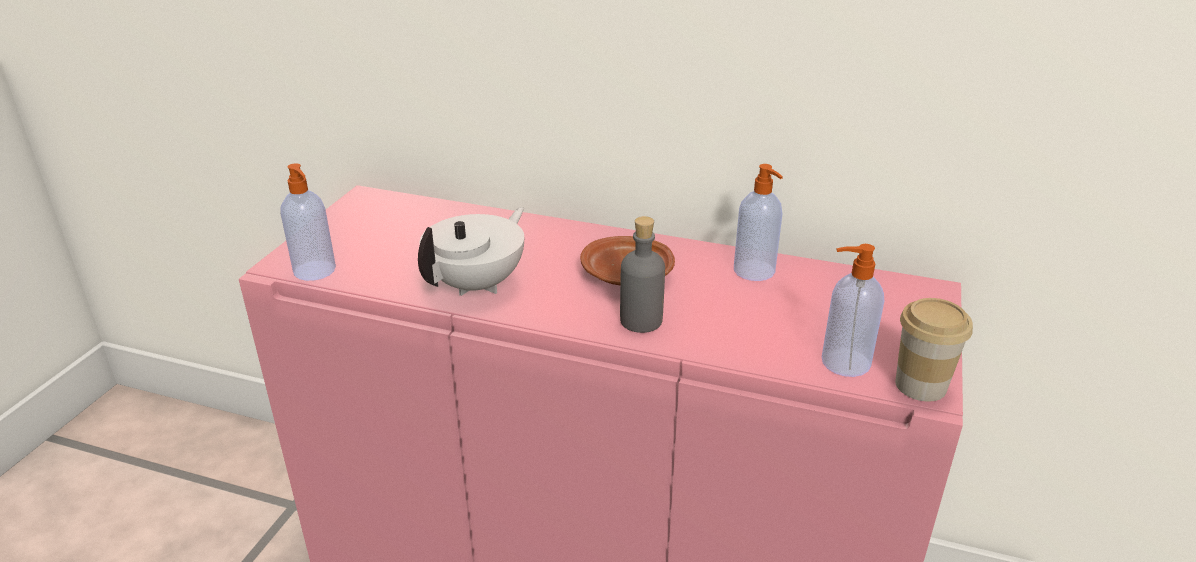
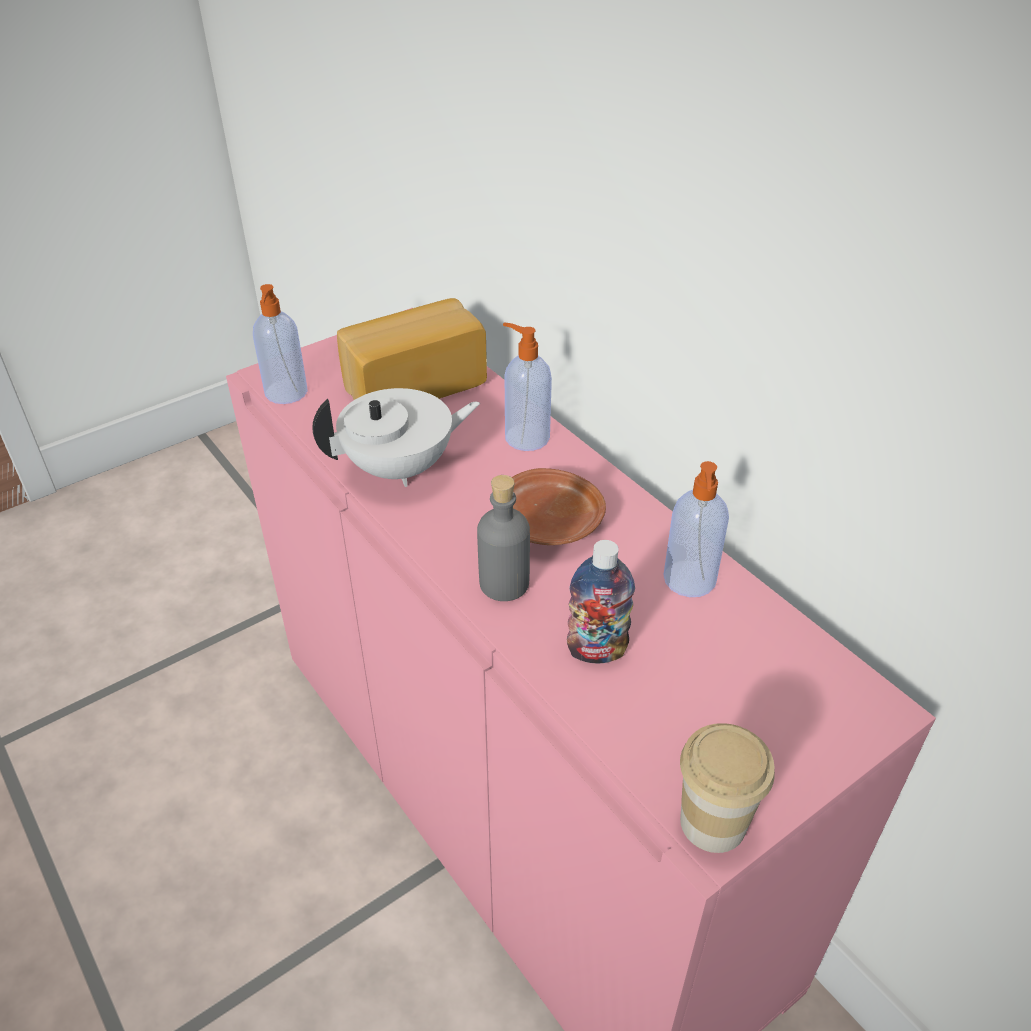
camera: 35 degrees right, 10 degrees up
(418, 230) = (412, 382): none -> bread
(747, 331) = (597, 651): none -> bottle
(843, 362) = (657, 745): soap dispenser -> soap dispenser (525, 437)

